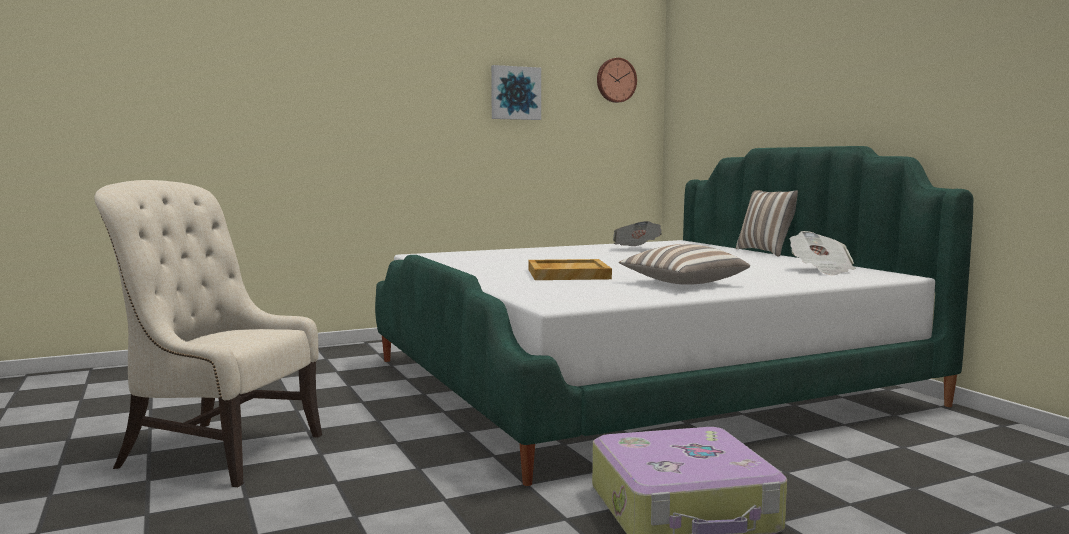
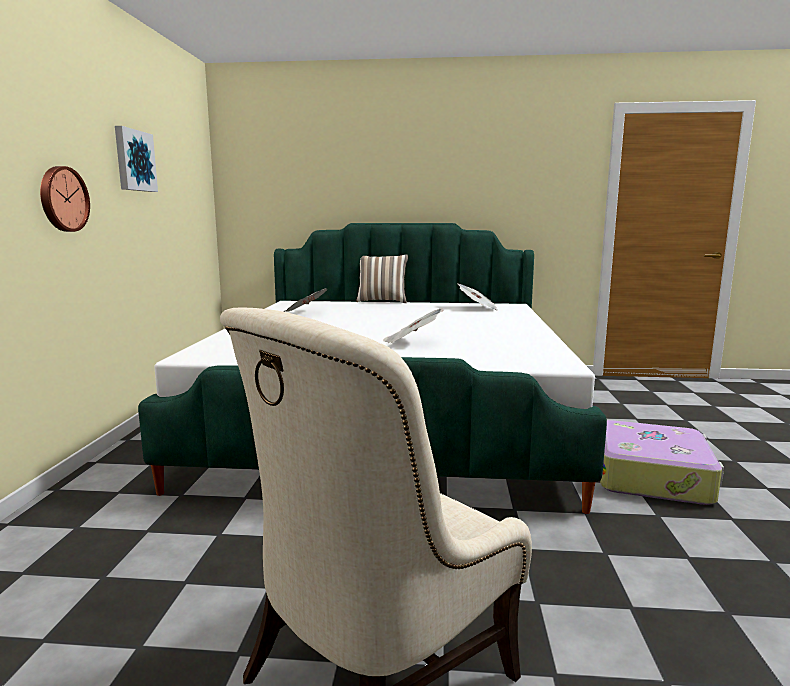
camera: 60 degrees left, 5 degrees up
(567, 274) = (411, 342): beige tray -> newspaper
(615, 80) = (190, 154): wall clock -> wall clock (62, 199)
(682, 283) = (496, 332): pillow -> none

